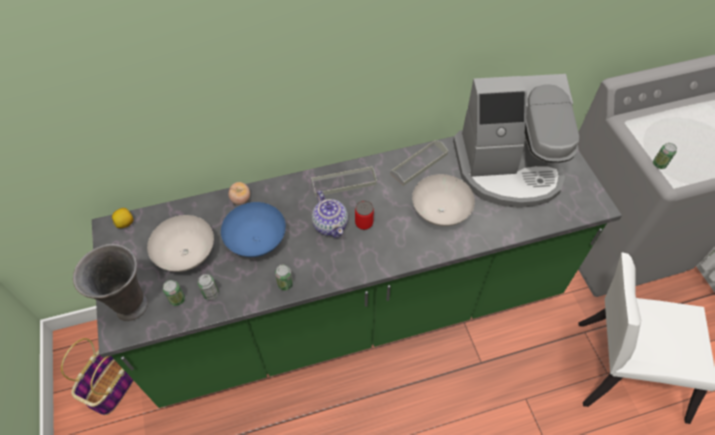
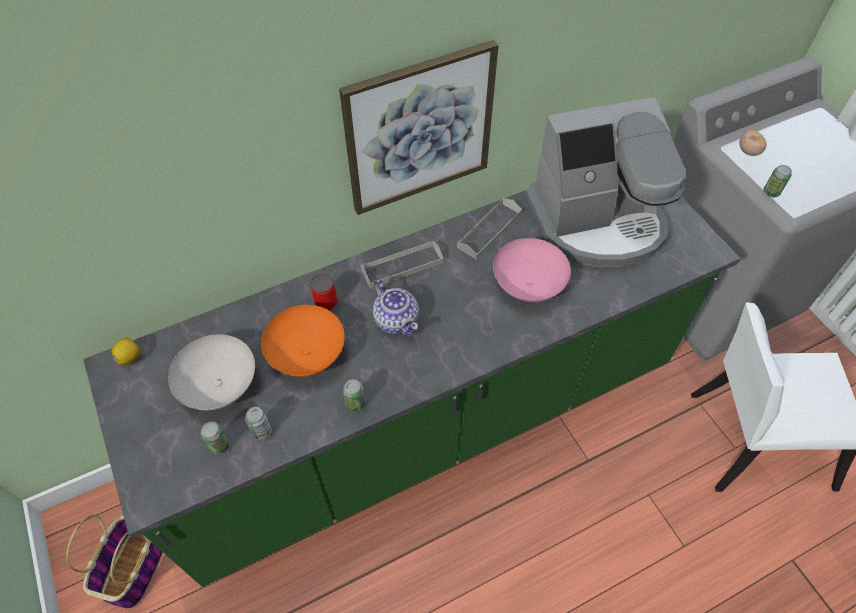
camera: 10 degrees left, 0 degrees up
(131, 307) = (159, 466): grey vase -> none
(241, 199) = (276, 305): tomato -> tomato (748, 151)
(257, 242) = (308, 355): blue bowl -> orange bowl
(364, 223) = (437, 312): can -> can (326, 302)
(367, 77) = (419, 129): none -> picture
(441, 212) = (529, 284): white bowl -> pink bowl

